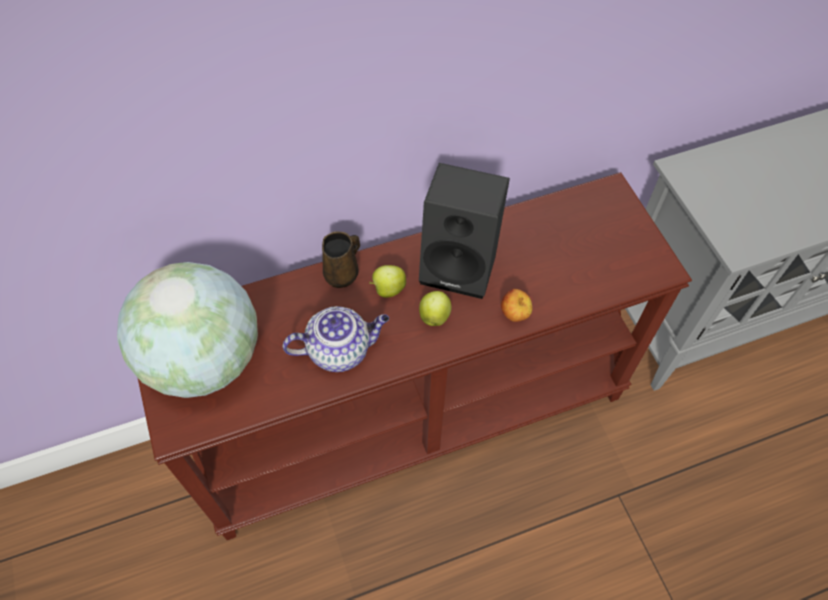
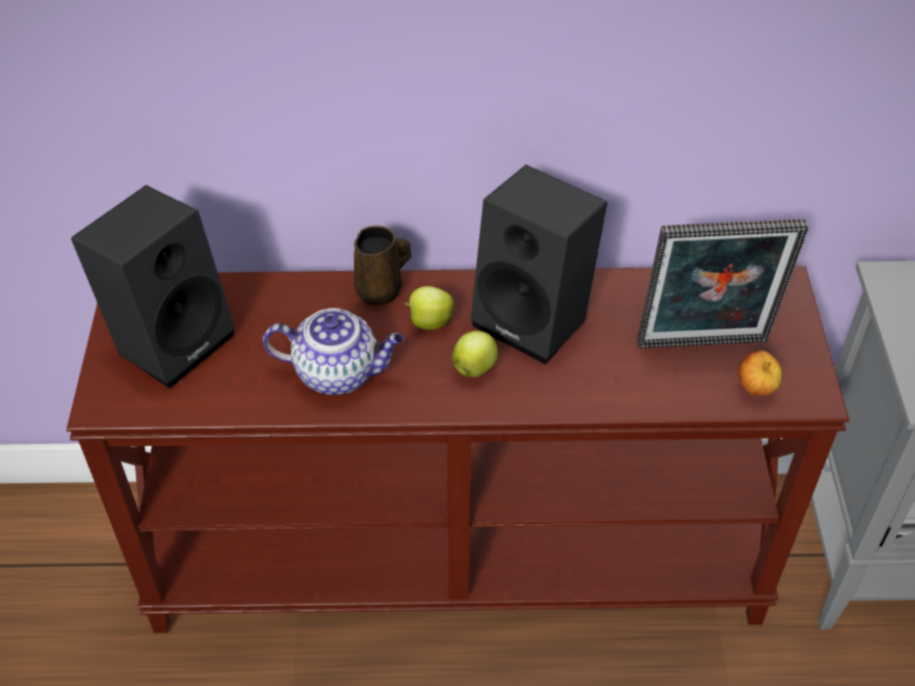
camera: 20 degrees right, 10 degrees down
(204, 359) = (172, 338): globe -> black speaker
(514, 314) = (580, 394): apple -> apple (755, 389)
(580, 254) = (703, 347): none -> picture frame

